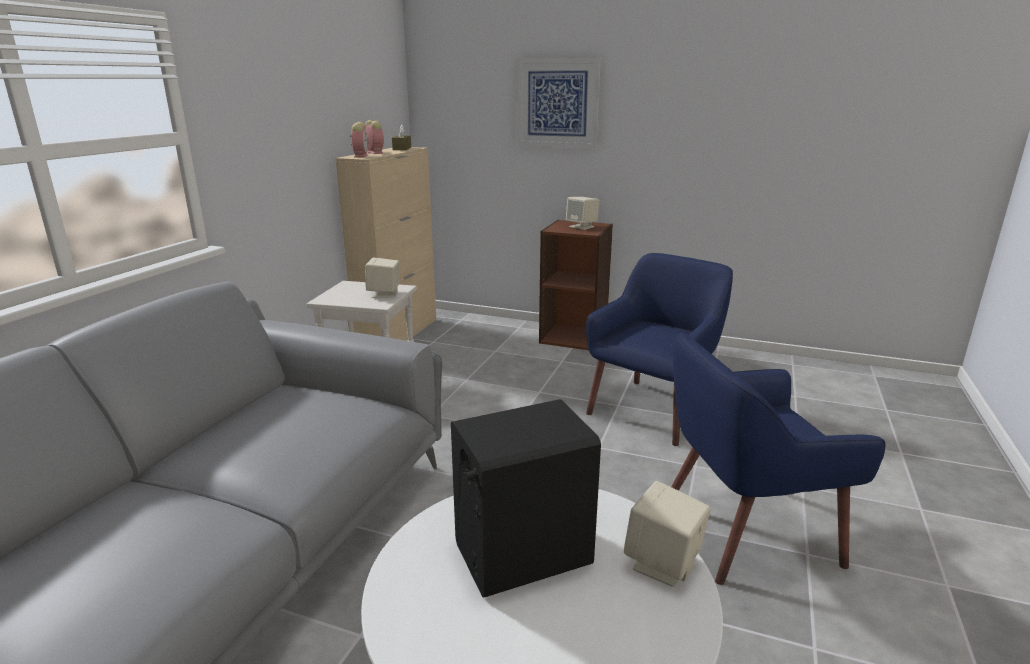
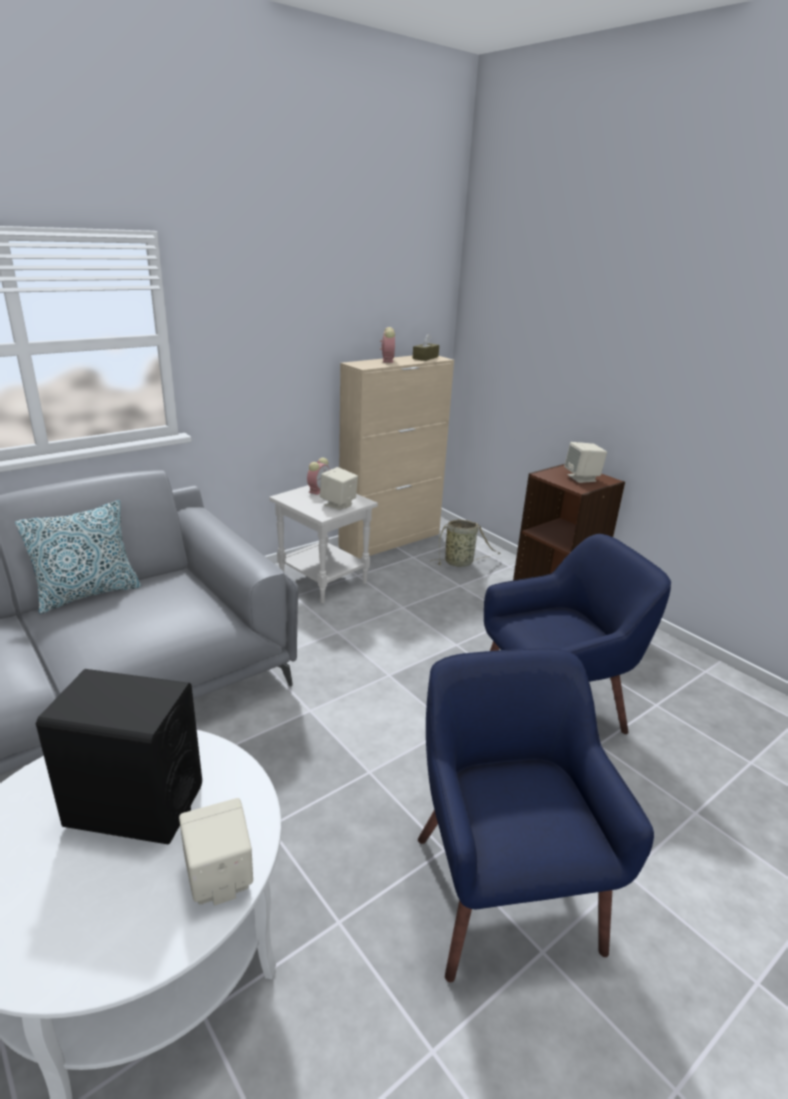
camera: 30 degrees right, 5 degrees up
(208, 431) = (88, 594): none -> pillow
(360, 156) = (365, 363): alarm clock -> alarm clock (318, 490)
(478, 335) = (460, 563): none -> basket
(557, 103) = (591, 331): picture -> none
(745, 531) = (502, 889): blue armchair -> blue armchair turned 60 degrees clockwise

